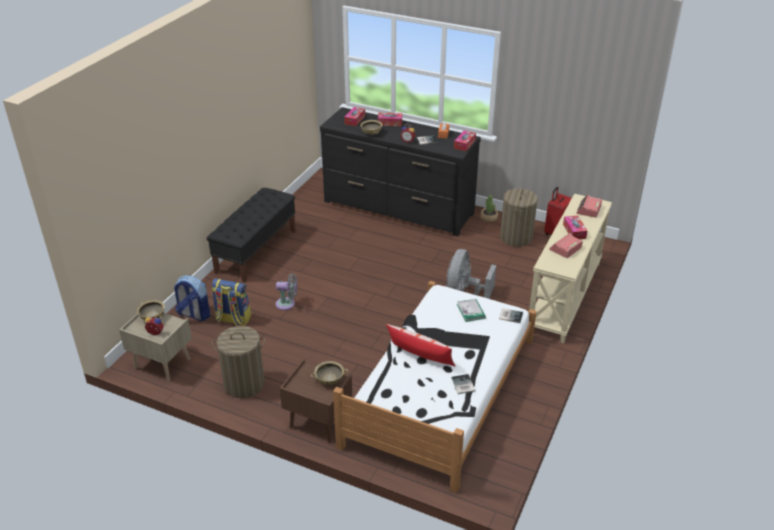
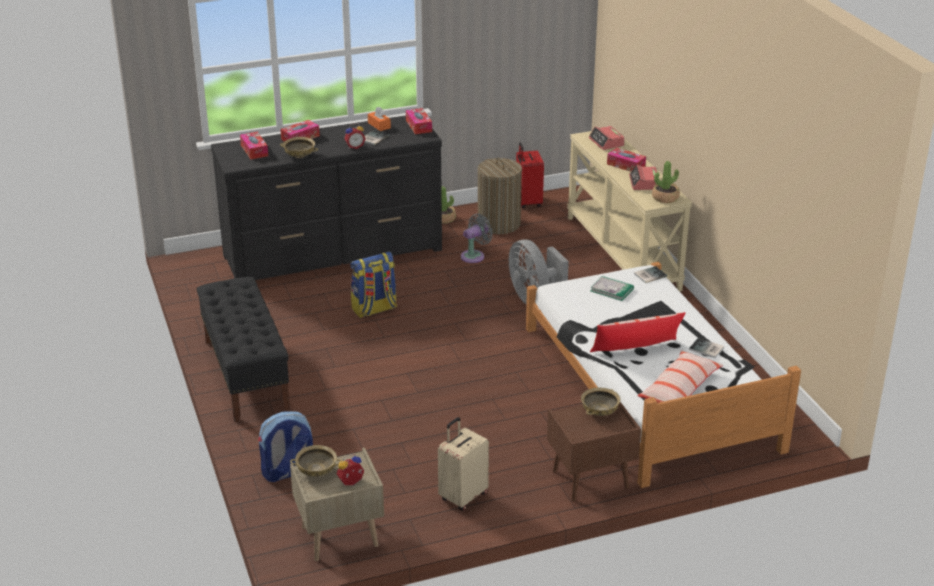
camera: 45 degrees left, 5 degrees down
(232, 319) = (341, 450): backpack -> backpack (374, 309)
(244, 384) = (462, 496): laundry basket -> beige suitcase
(287, 304) = (376, 403): grey fan -> grey fan (474, 256)
(402, 399) = (679, 389): none -> pillow
(561, 266) = (665, 198): none -> potted plant

